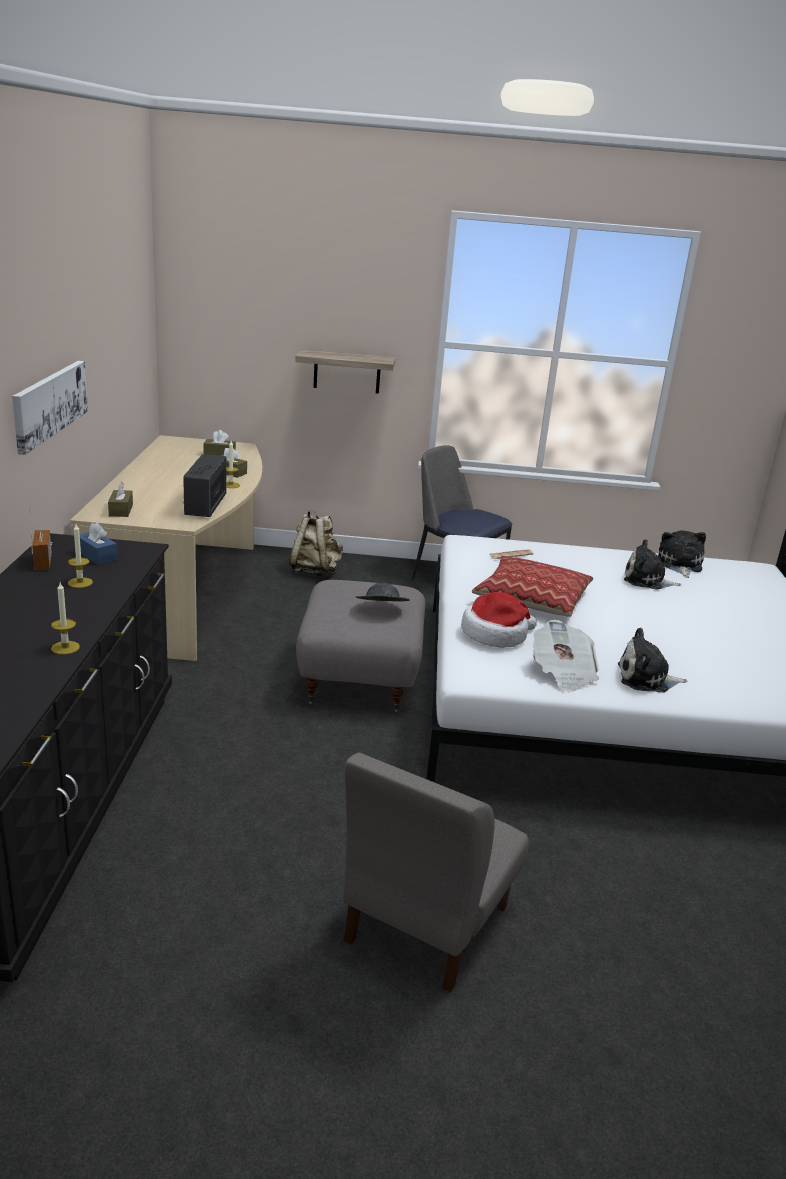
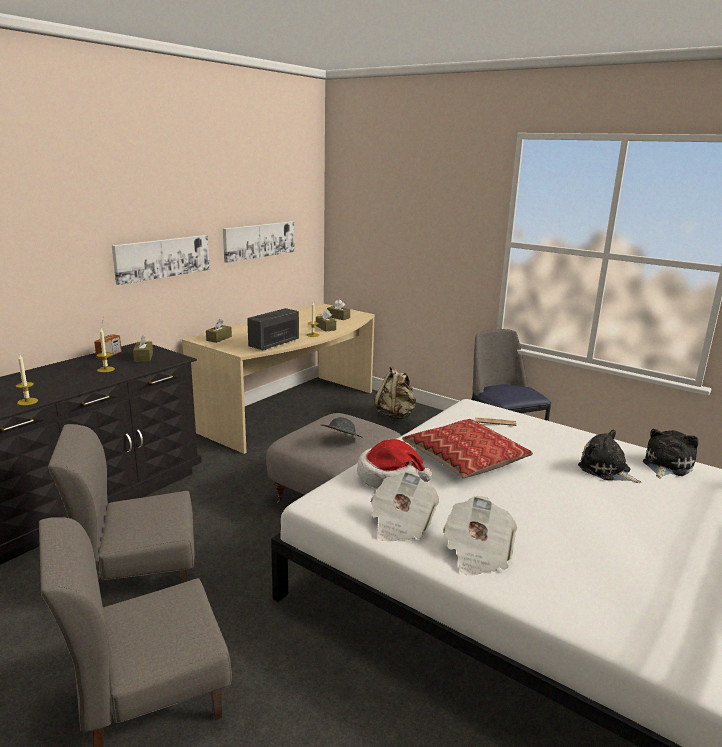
camera: 35 degrees right, 5 degrees down
(97, 555) = (143, 357): blue tissue box -> brown tissue box
(115, 358) = (259, 240): none -> picture
(259, 828) = (138, 575): none -> grey chair
(347, 371) = (438, 264): shelf -> none
(646, 679) = (477, 553): plush toy -> newspaper

